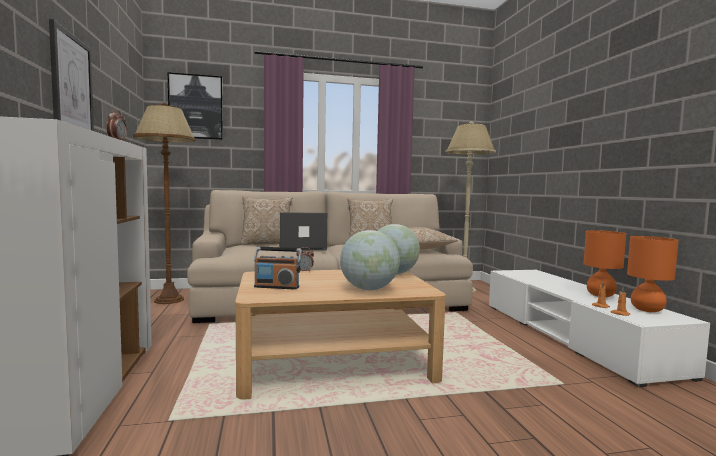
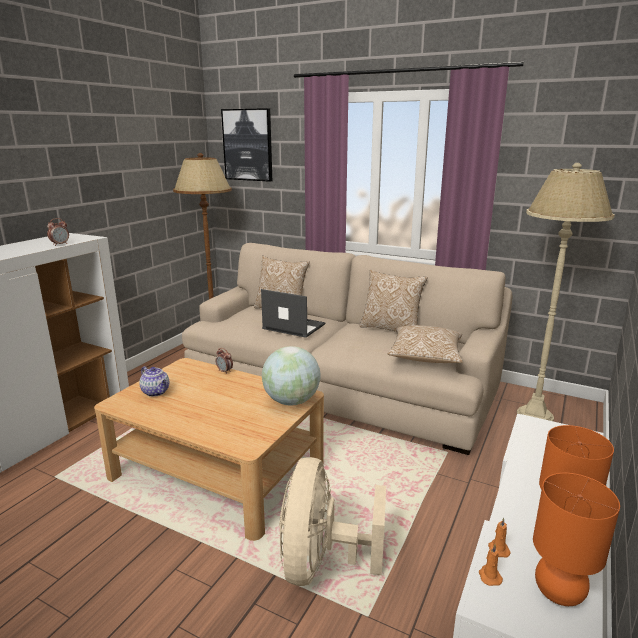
camera: 40 degrees right, 15 degrees up
(71, 83) = (67, 177): picture -> none
(277, 287) = (156, 392): radio -> teapot
(368, 289) = (210, 422): globe -> none
(497, 375) = (322, 563): none -> beige fan

